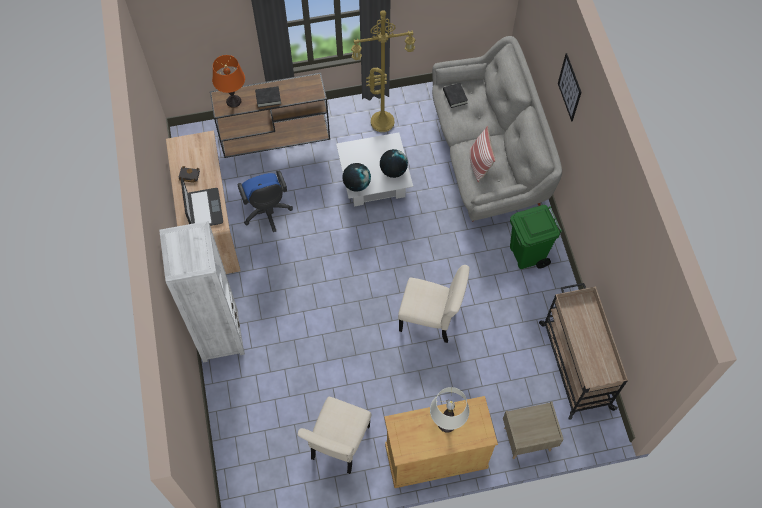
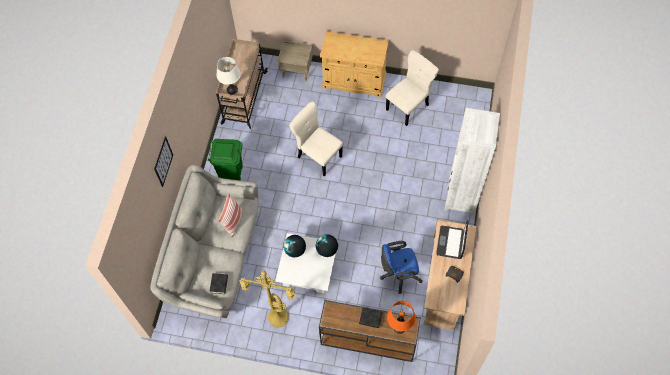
camera: 155 degrees left, 0 degrees up
(267, 213) = (398, 274): blue office chair -> blue office chair turned 105 degrees counterclockwise
(446, 423) = (349, 50): white table lamp -> white table lamp (232, 89)

